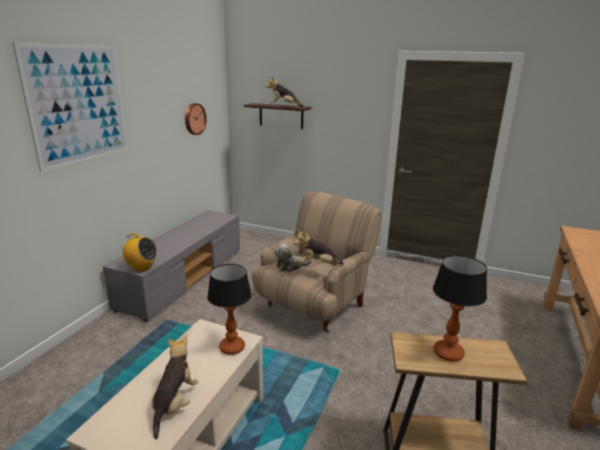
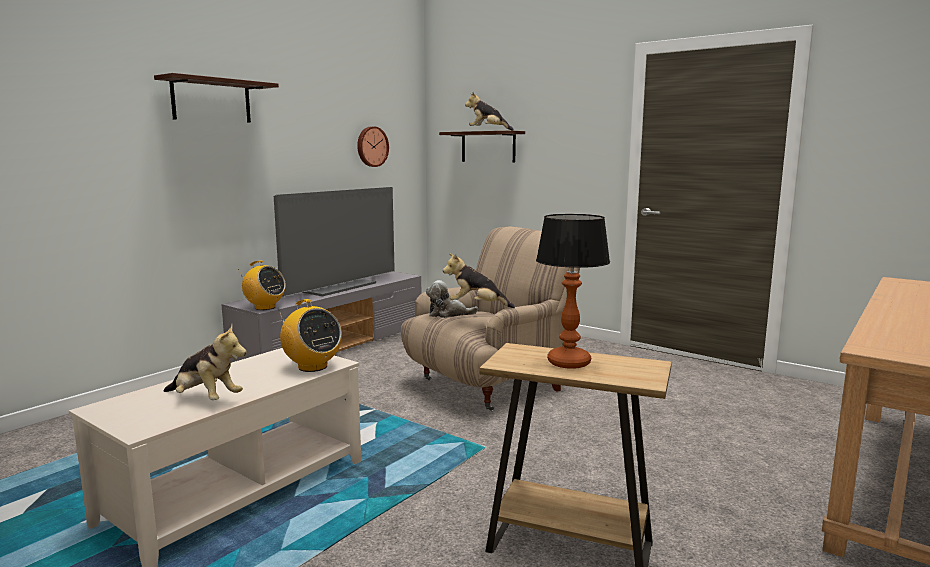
camera: 15 degrees right, 10 degrees down
(79, 104) = (211, 101): picture -> shelf
(174, 404) = (205, 399): plush toy -> plush toy turned 90 degrees clockwise
(185, 235) = (338, 287): none -> television
(232, 347) = (312, 367): table lamp -> radio

